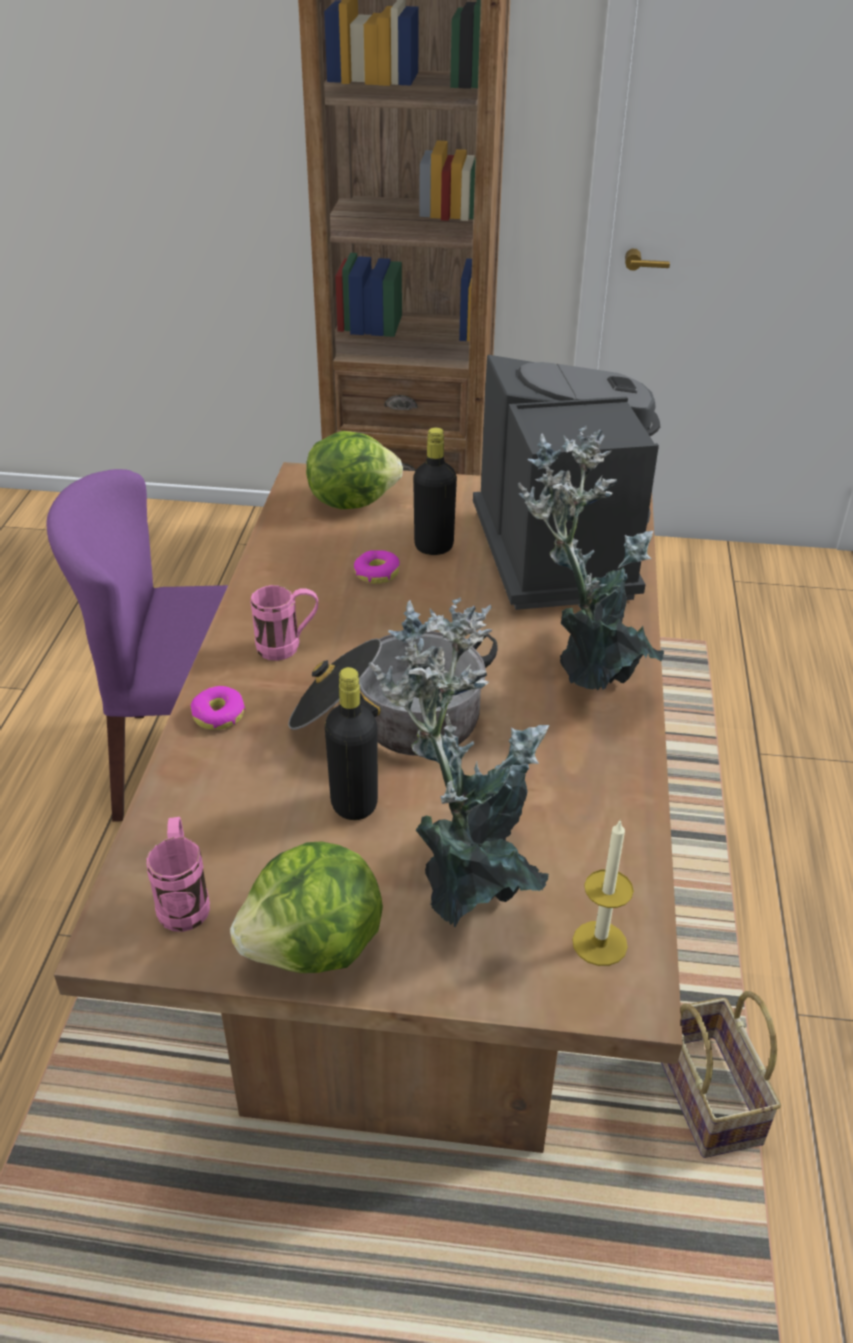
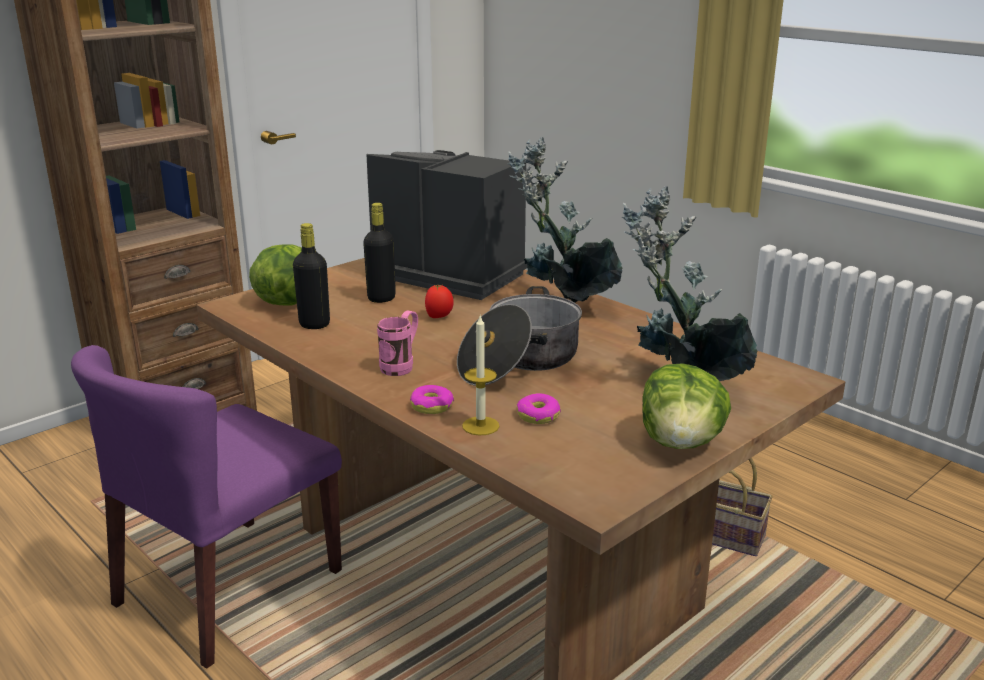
camera: 50 degrees left, 15 degrees down
(184, 900) = (590, 469): pink mug -> none
(354, 804) = (577, 394): black bottle -> black bottle (314, 324)
(376, 573) = (376, 320): donut -> donut (538, 416)
(436, 606) = (439, 317): none -> tomato
(599, 943) = (762, 373): candle -> candle (480, 426)

